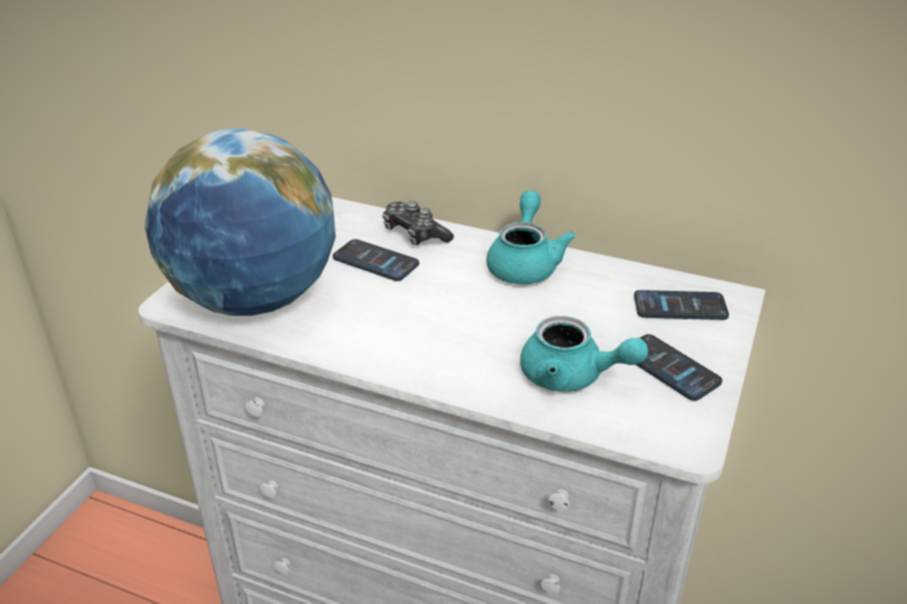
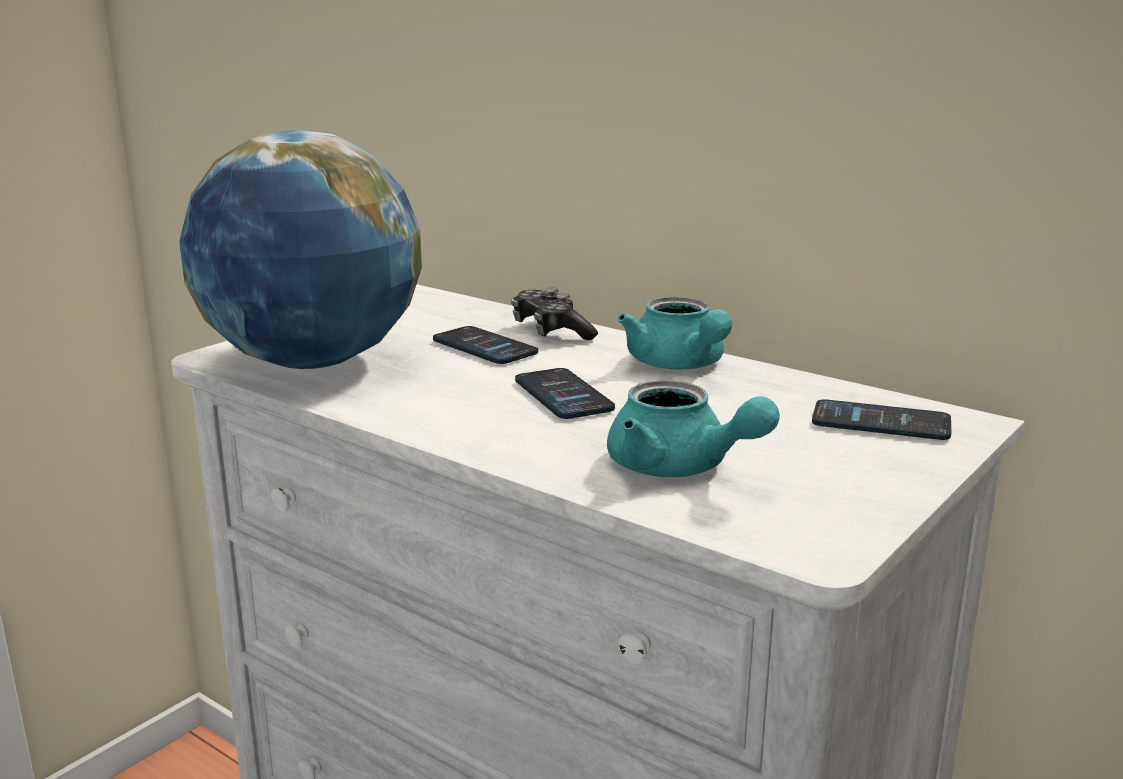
camera: 15 degrees right, 15 degrees down
(525, 263) = (679, 365): turquoise teapot -> turquoise teapot turned 135 degrees clockwise
(670, 368) = (831, 476): phone -> phone (563, 395)

